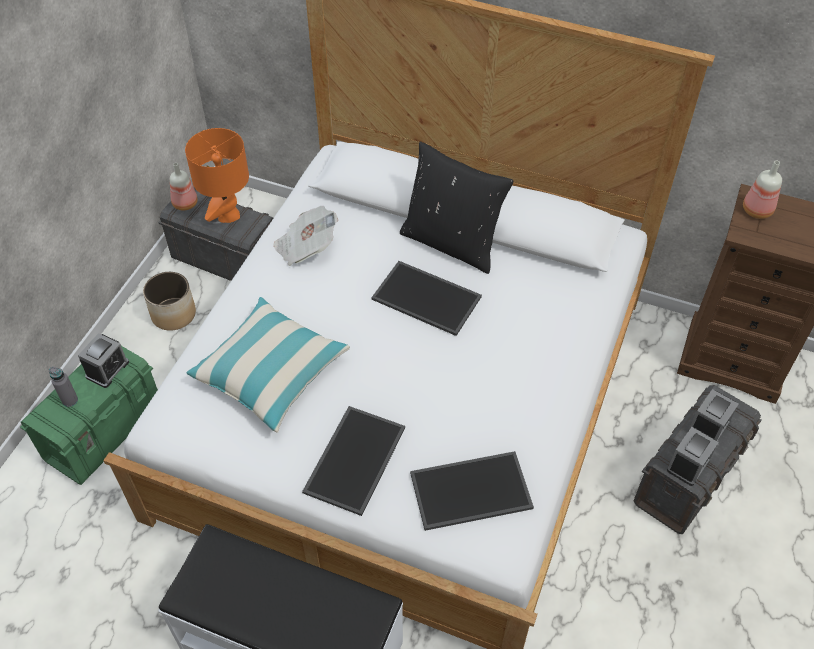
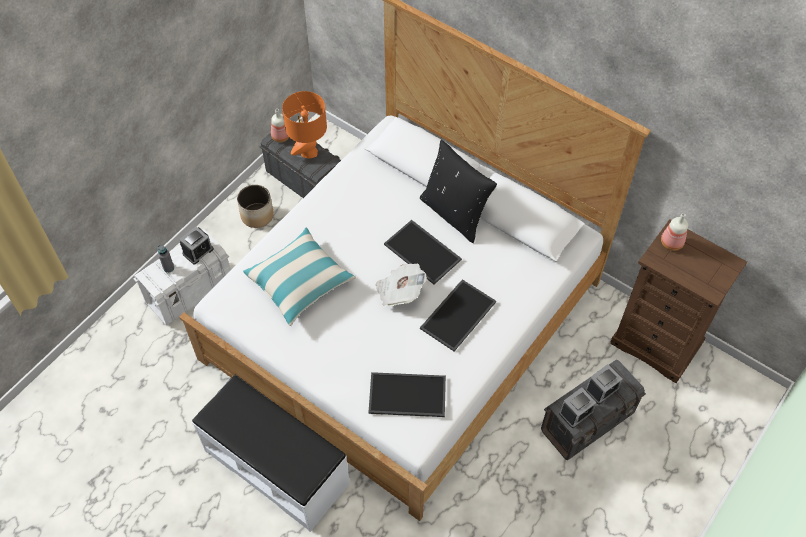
camera: 15 degrees right, 5 degrees up
(104, 431) = (190, 291): green storage box -> white storage box
(306, 247) = (350, 195): newspaper -> newspaper (400, 291)
(354, 458) = (337, 354): tray -> tray (457, 314)

